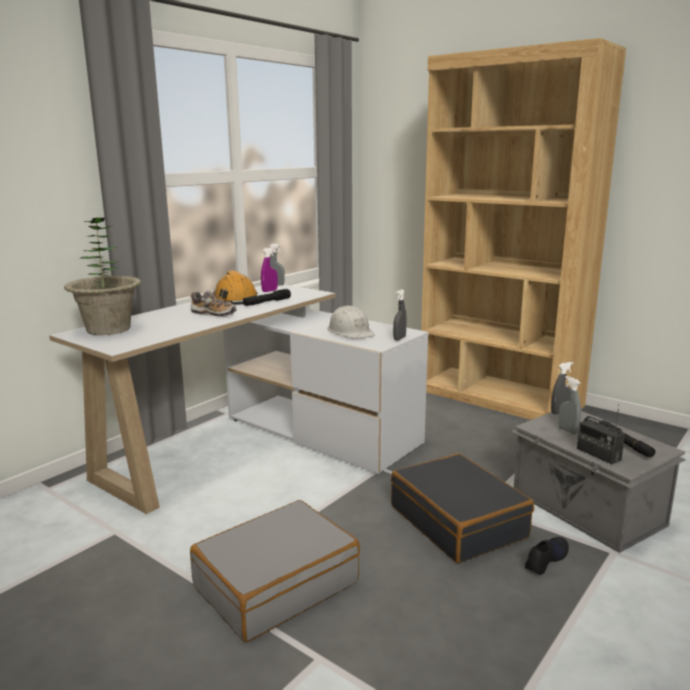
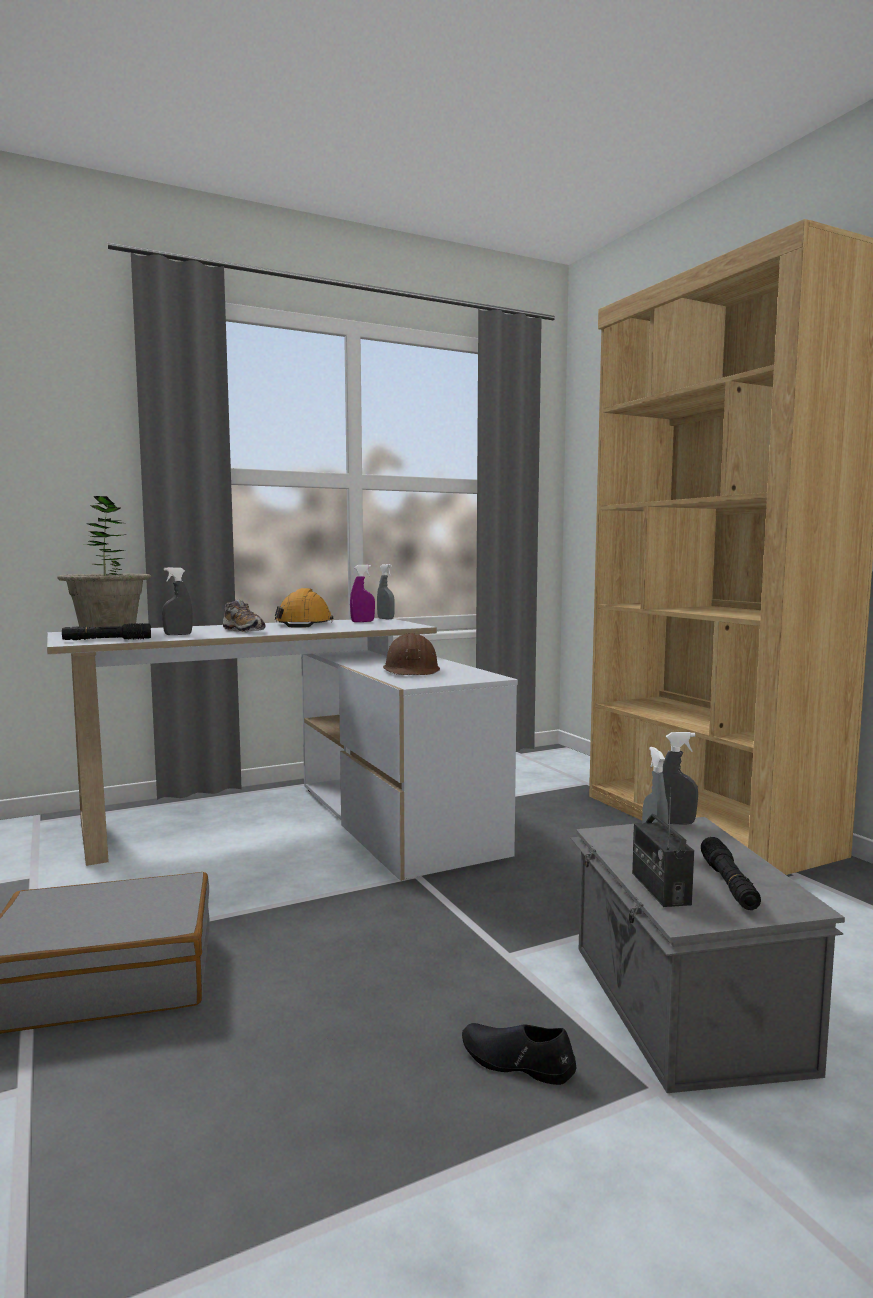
camera: 25 degrees right, 10 degrees down
(267, 302) = (330, 628): black flashlight -> black flashlight (107, 640)
(350, 332) = (412, 670): white hard hat -> brown hard hat
(399, 338) = (459, 681): grey spray bottle -> grey spray bottle (178, 634)
(458, 521) = (441, 968): black suitcase -> none
(546, 559) = (516, 1062): black shoe -> black shoe turned 135 degrees counterclockwise

